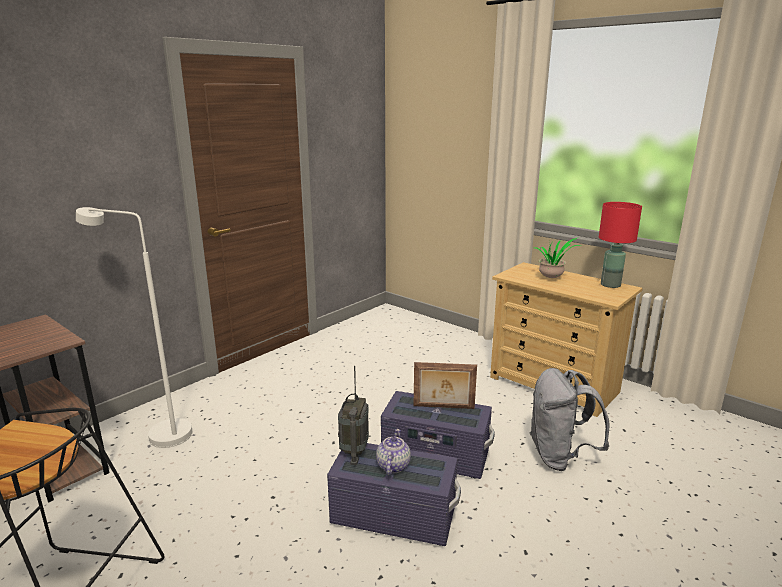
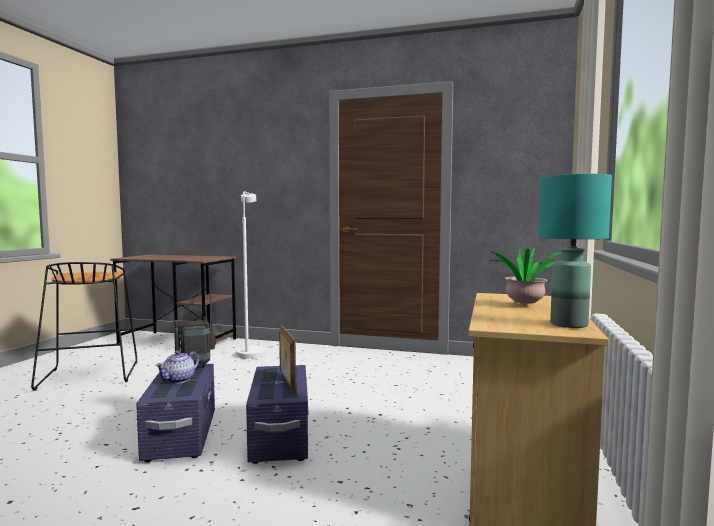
camera: 65 degrees right, 15 degrees down
(392, 465) = (178, 380): teapot -> teapot turned 135 degrees clockwise
(560, 456) = (328, 512): grey backpack -> none
(610, 285) = (567, 324): red table lamp -> turquoise table lamp

